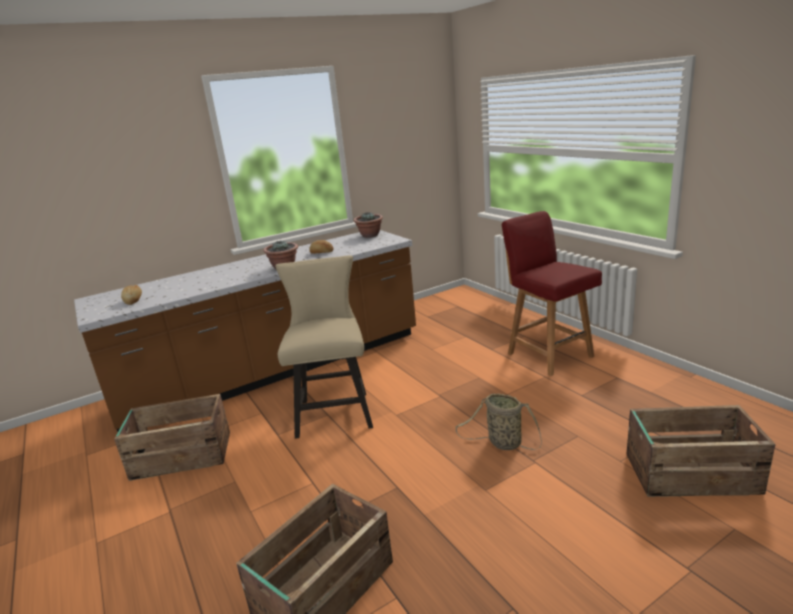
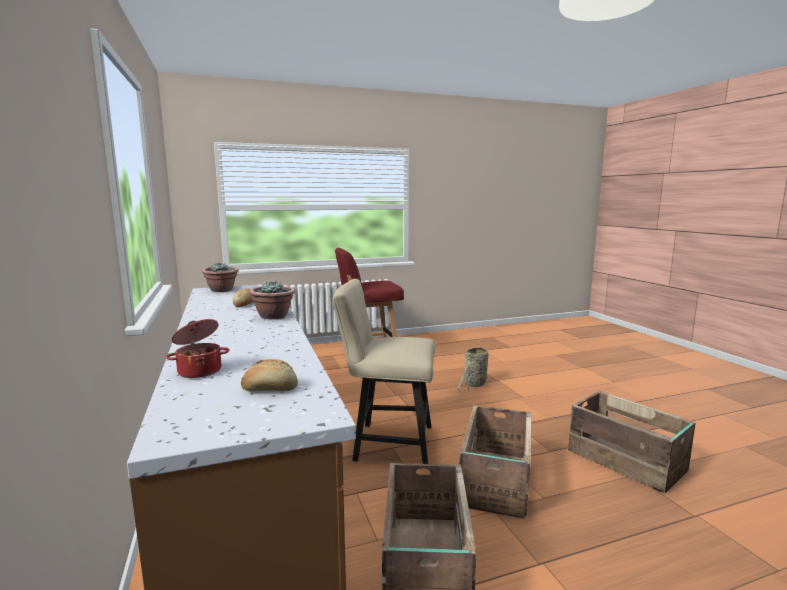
camera: 80 degrees left, 10 degrees down
(169, 281) = (200, 371): none -> cooking pot
(688, 473) = (516, 352): crate -> crate (495, 482)

